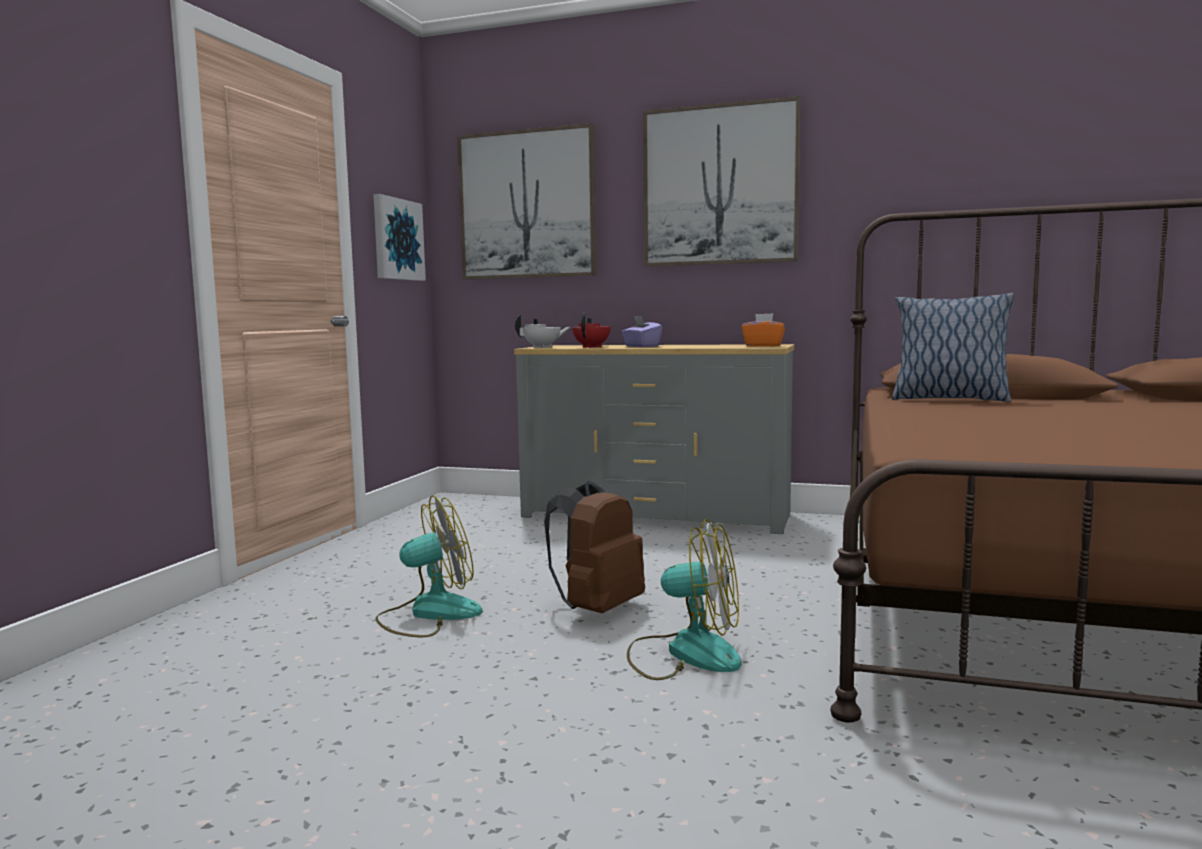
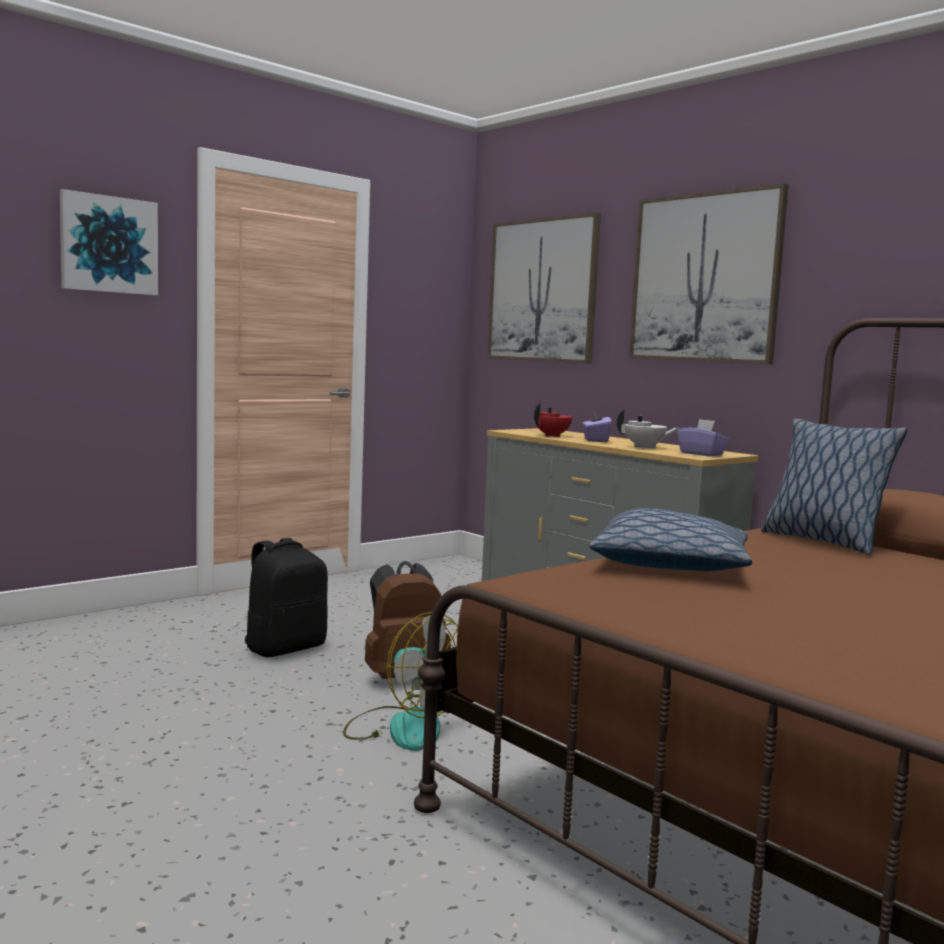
camera: 30 degrees right, 0 degrees up
(397, 239) = (425, 320): picture -> picture (109, 244)
(429, 614) = (285, 648): fan -> black backpack
(542, 347) = (514, 431): white teapot -> white teapot (645, 447)
(763, 346) = (701, 454): orange tissue box -> purple tissue box
(945, 424) = (671, 564): none -> pillow

